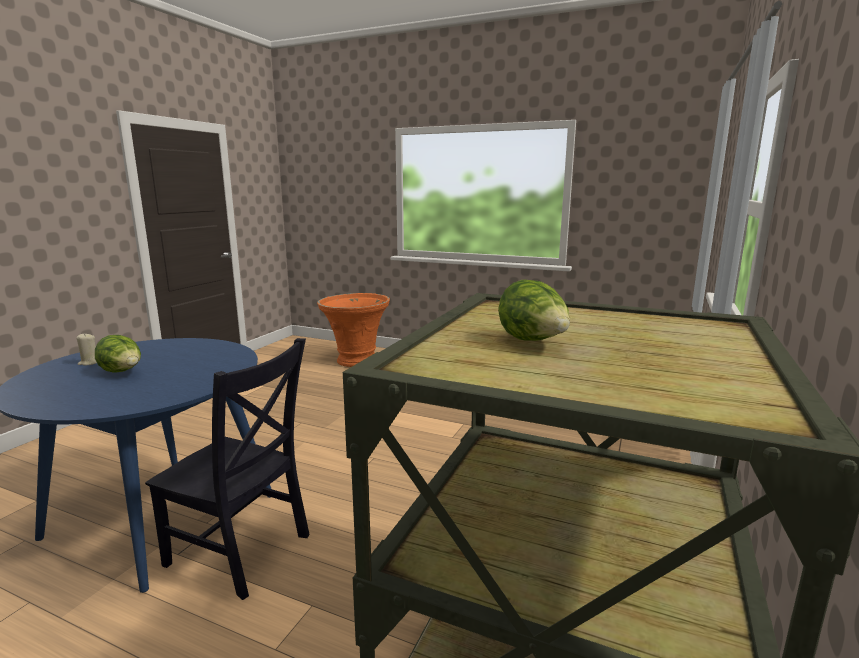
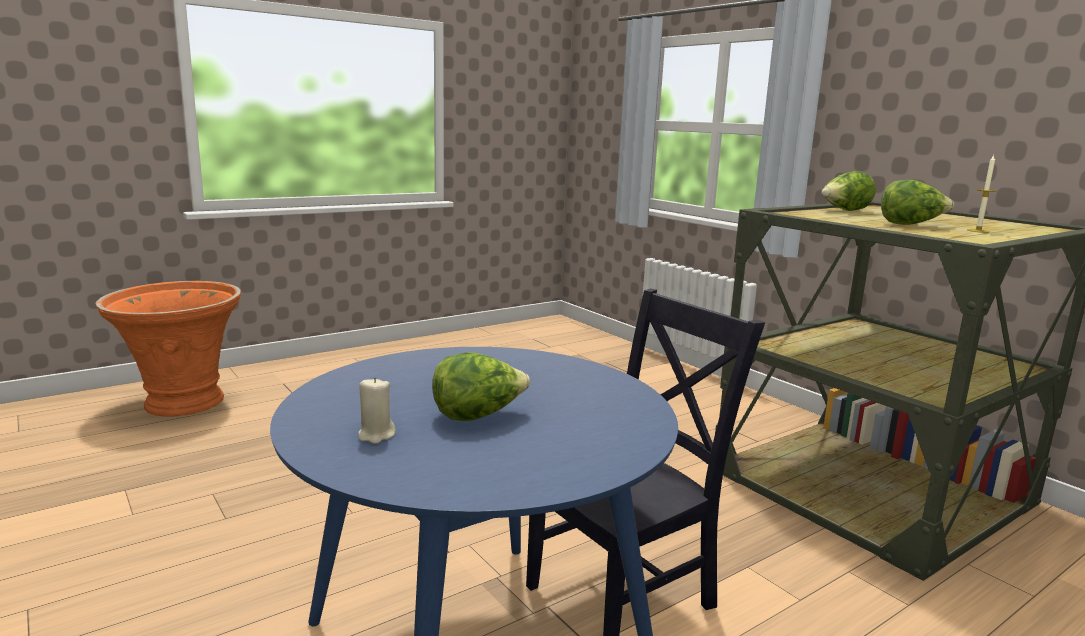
camera: 60 degrees left, 0 degrees up
(558, 370) = (978, 231): none -> candle
(608, 317) = (845, 211): none -> lettuce

